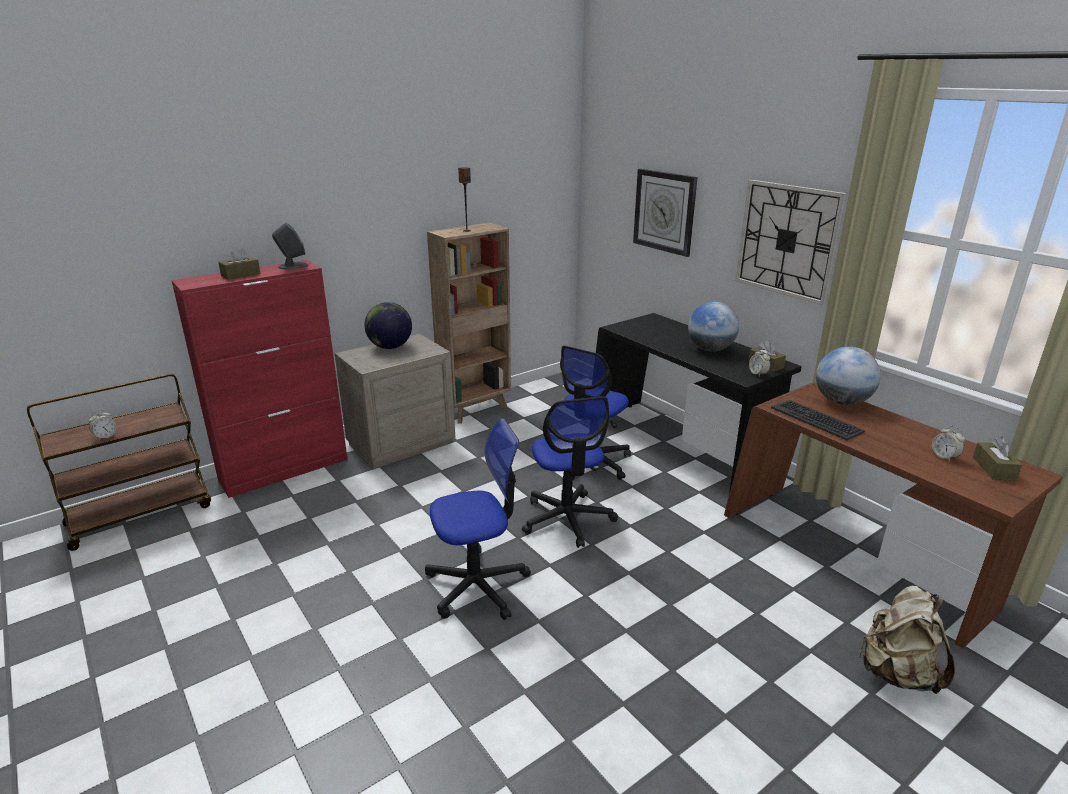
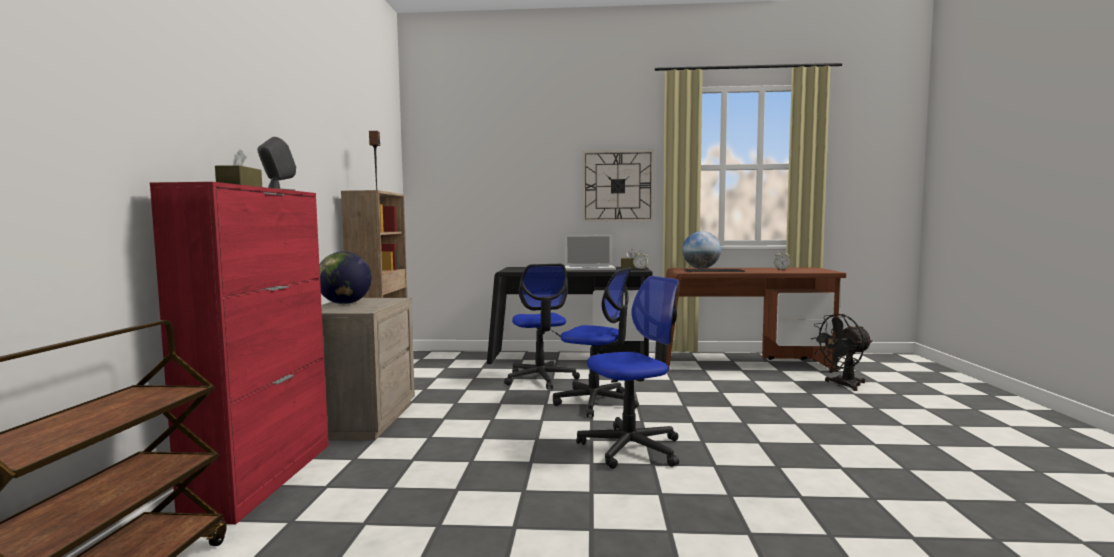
camera: 50 degrees left, 20 degrees down
(105, 436) = (99, 425): alarm clock -> none
(477, 586) = (631, 448): office chair -> office chair turned 45 degrees clockwise
(664, 211) = (506, 185): wall clock -> none
(710, 349) = (589, 268): globe -> laptop
(897, 673) = (842, 385): beige backpack -> black fan
(994, 469) = (801, 269): brown tissue box -> none

